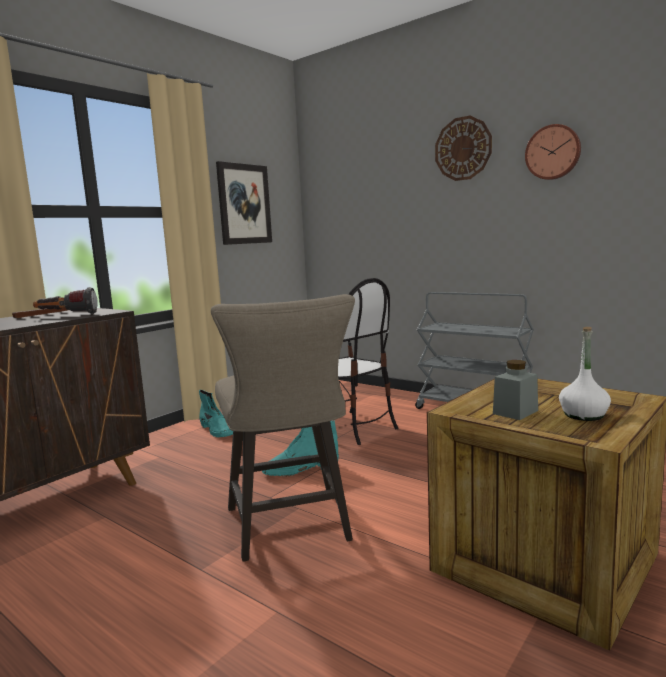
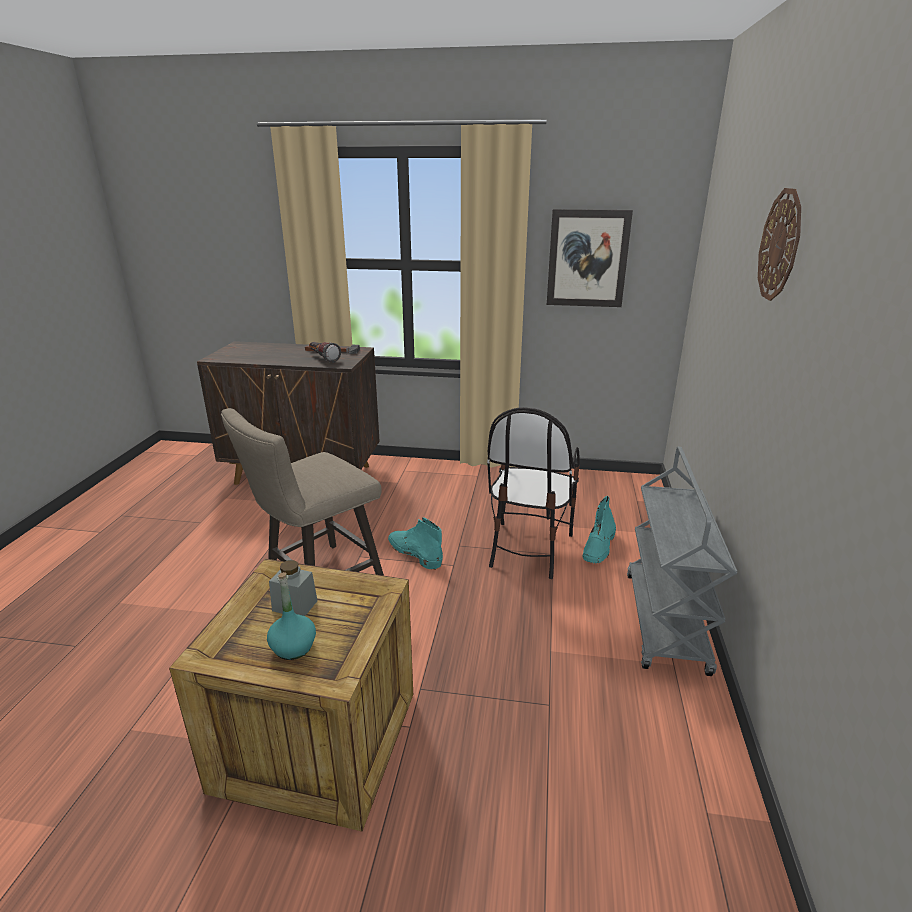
camera: 60 degrees right, 15 degrees up
(218, 430) = (463, 484): turquoise boot -> turquoise boot (598, 548)
(553, 152) = (833, 302): wall clock -> none
(583, 415) = (293, 647): white bottle -> turquoise bottle

